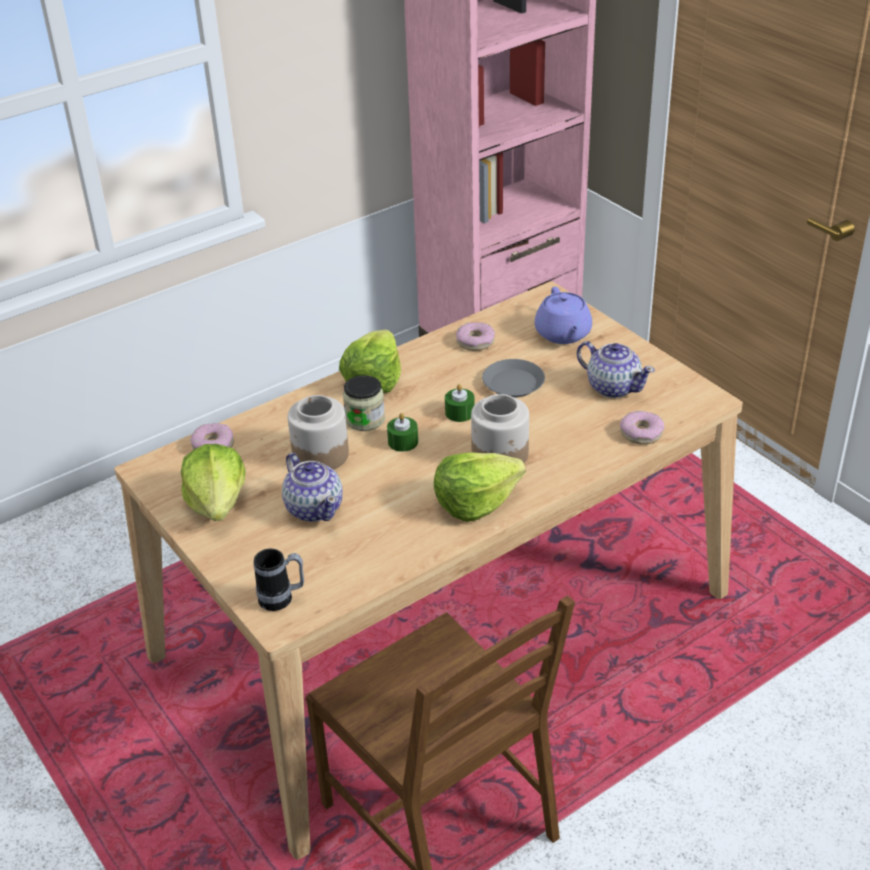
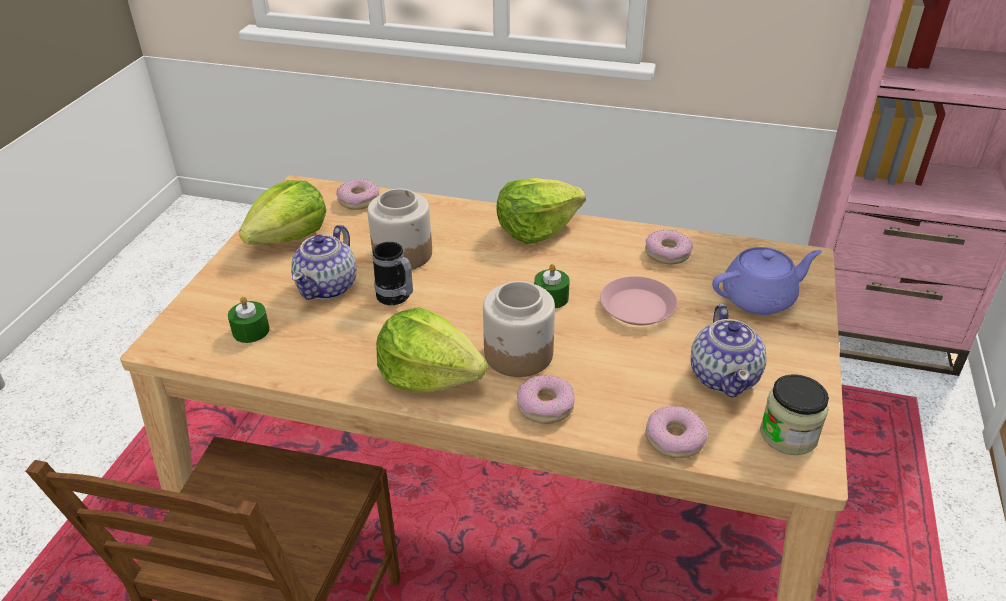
camera: 50 degrees right, 0 degrees up
(282, 599) = (193, 330): mug -> mug (397, 299)
(365, 419) = (476, 252): jar -> jar (788, 435)
(403, 442) = (470, 287): green candle -> green candle (251, 331)
(513, 383) = (638, 307): grey plate -> pink plate
(561, 467) = (545, 406): none -> donut
(563, 334) = (760, 298): purple teapot -> purple teapot turned 150 degrees counterclockwise

